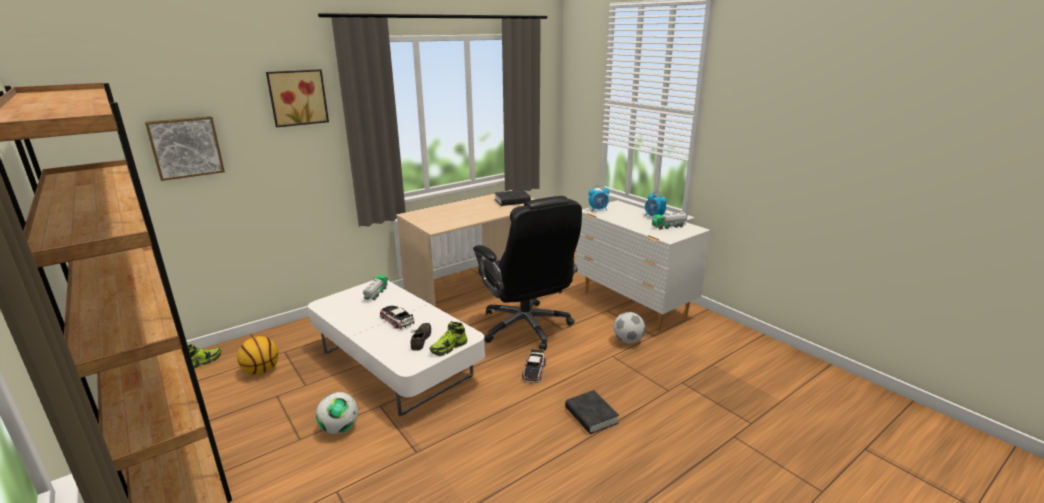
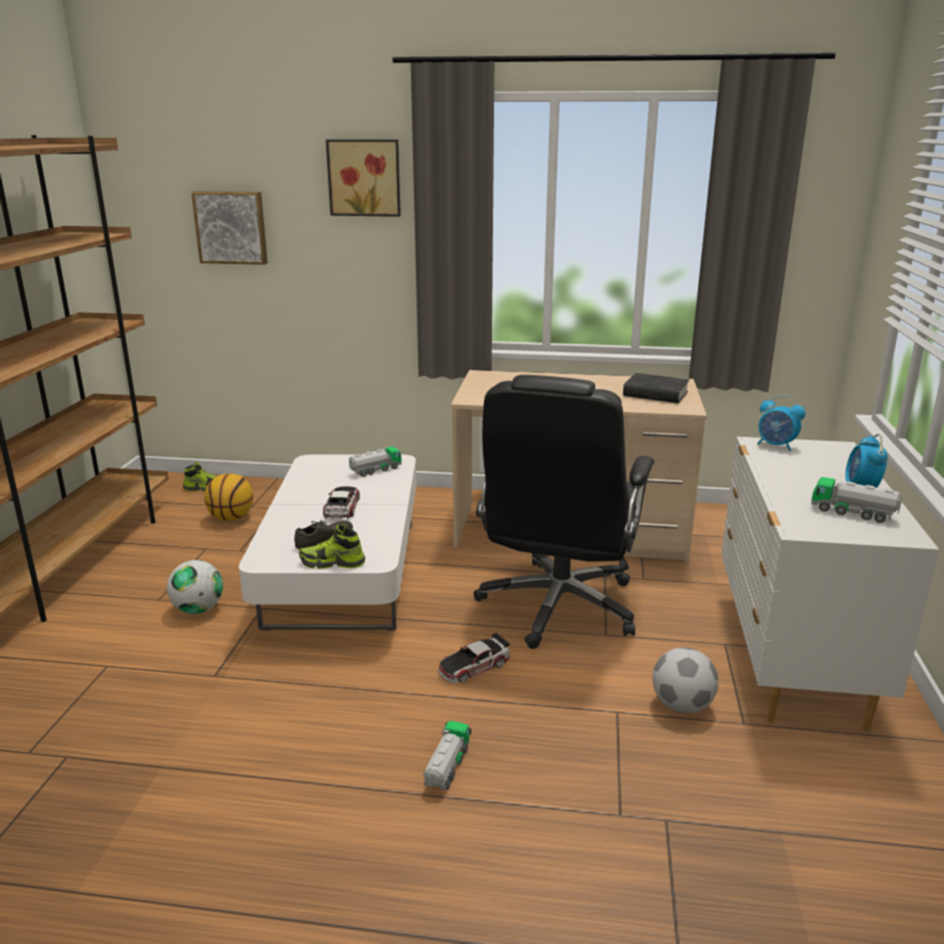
camera: 45 degrees right, 0 degrees up
(591, 415) = (447, 768): black book -> toy truck

